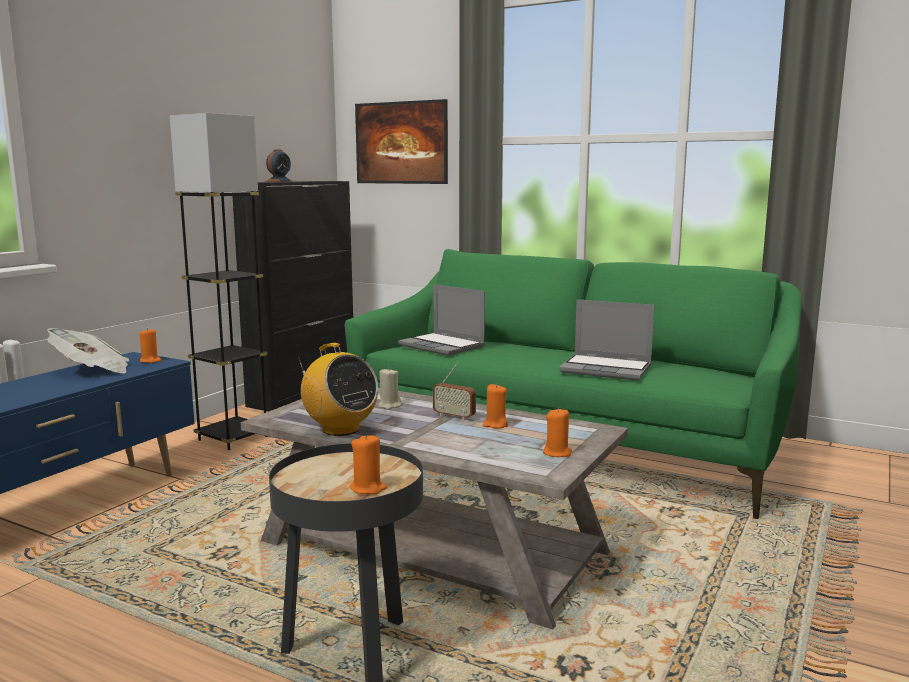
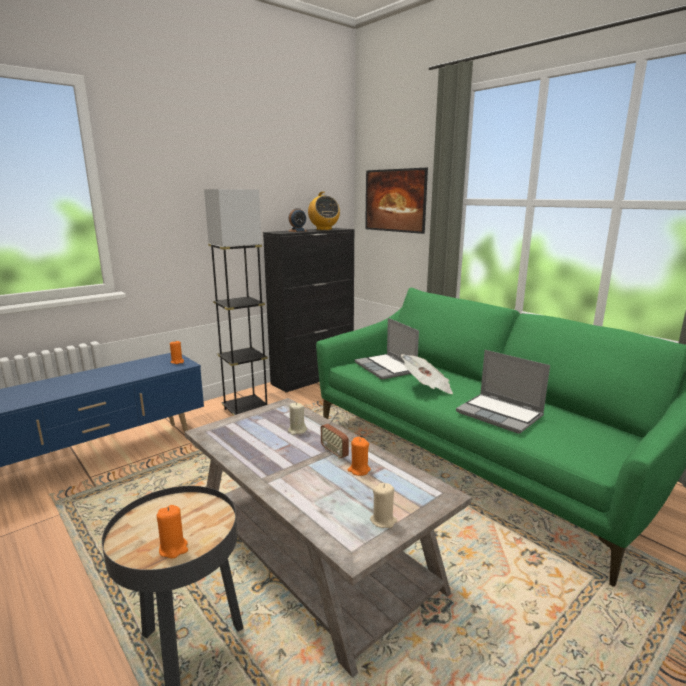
camera: 20 degrees right, 5 degrees up
(92, 370) = (136, 367): newspaper -> newspaper (427, 387)
(340, 429) = (240, 453): radio -> radio (323, 229)
(557, 453) = (383, 520): orange candle -> beige candle

